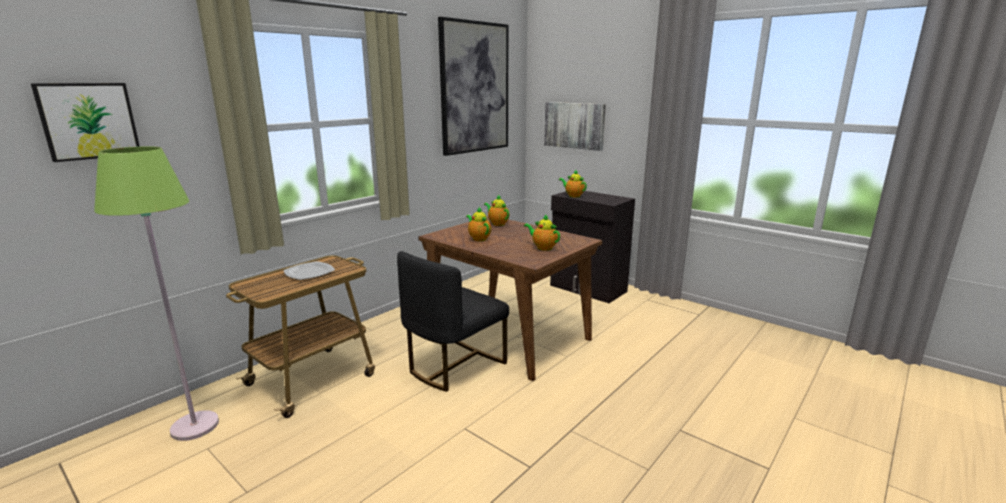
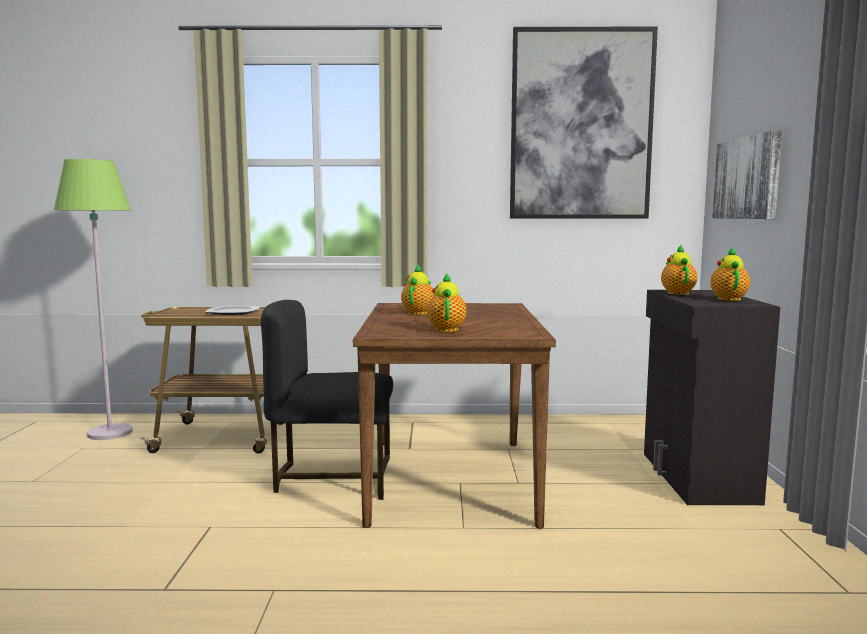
camera: 50 degrees right, 10 degrees down
(88, 121) = (112, 146): picture -> none
(497, 223) = (494, 308): teapot -> teapot (728, 299)

